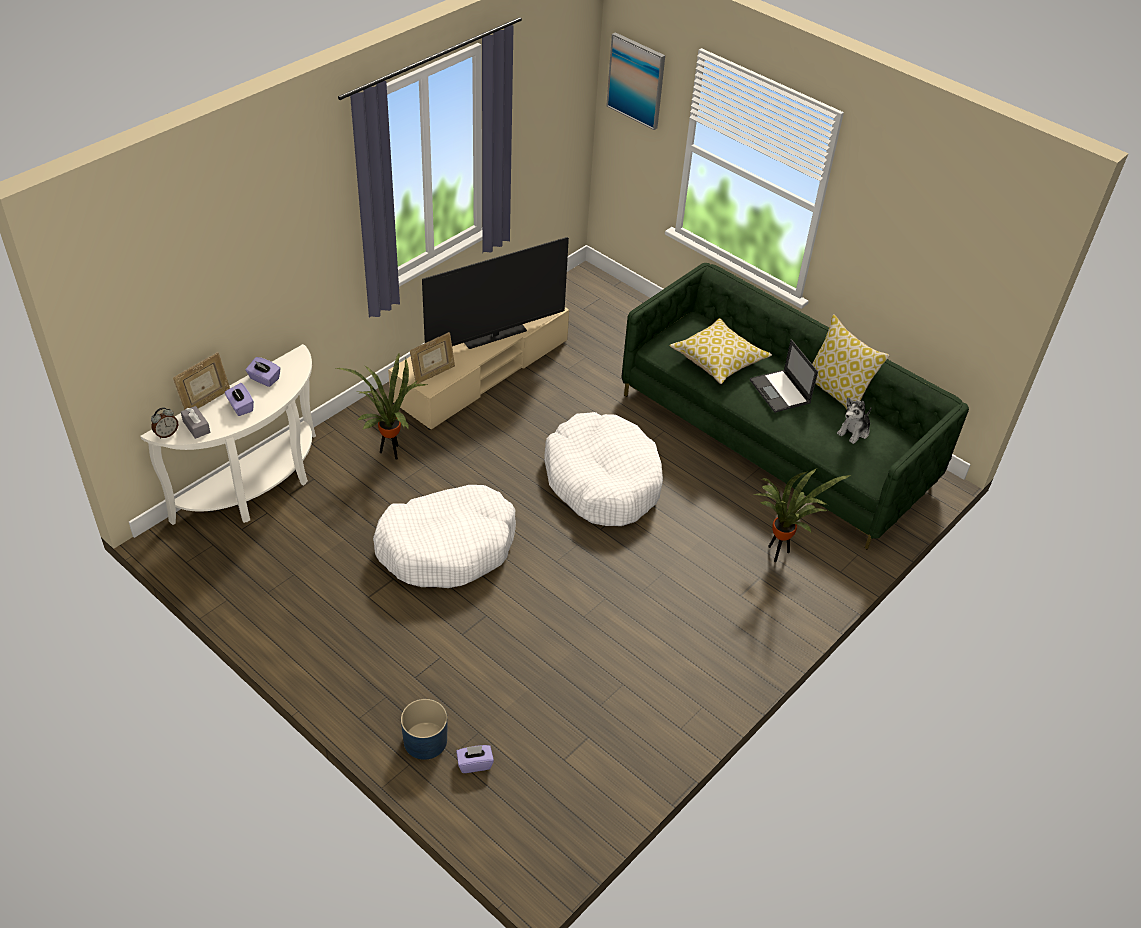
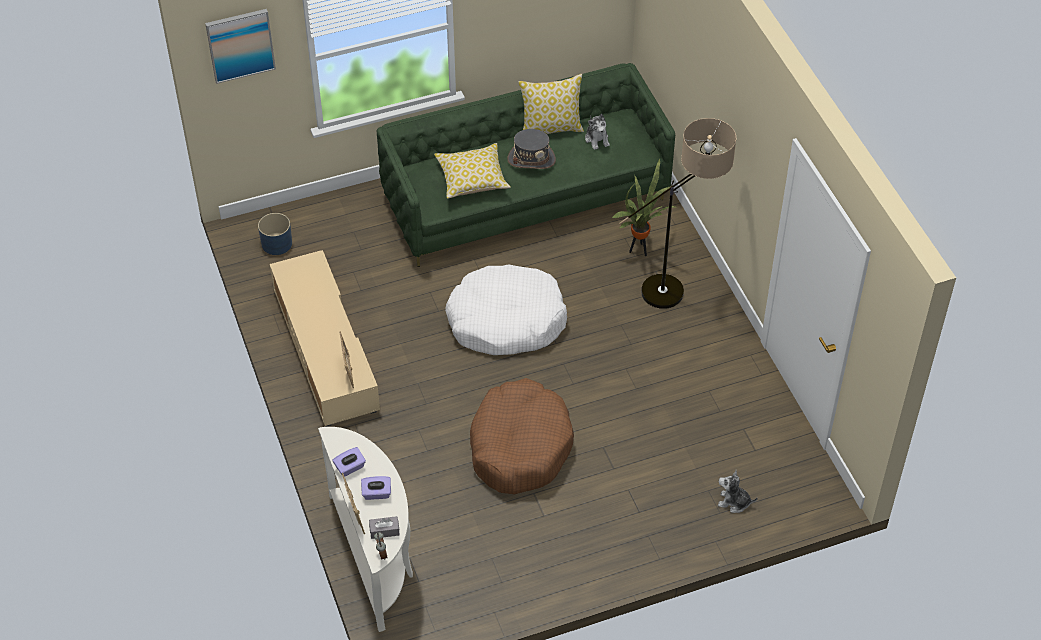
camera: 60 degrees left, 5 degrees up
(390, 452) = (387, 448): potted plant -> none
(425, 741) = (700, 524): blue planter -> blue planter (277, 244)
(447, 547) = (519, 446): white dog bed -> brown dog bed
(474, 764) = (734, 502): purple tissue box -> plush toy
(495, 336) = (326, 312): television -> none
(749, 607) = (679, 290): none -> floor lamp
(780, 392) = (531, 159): laptop -> grey hat

